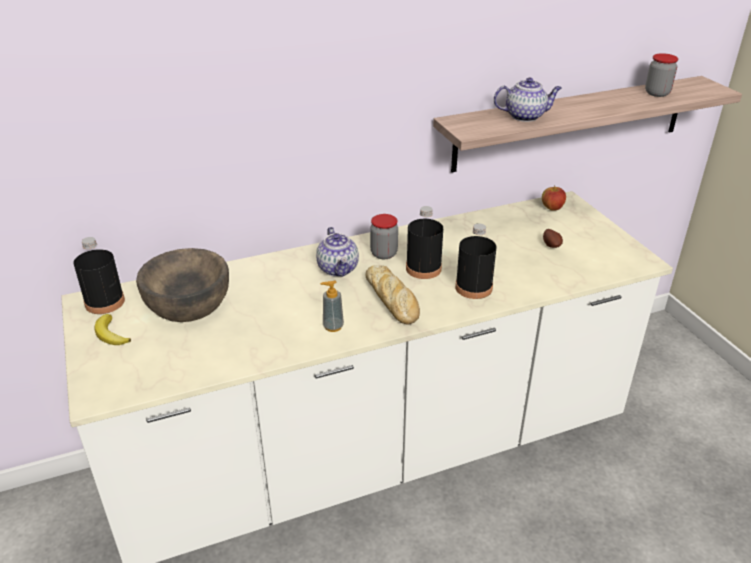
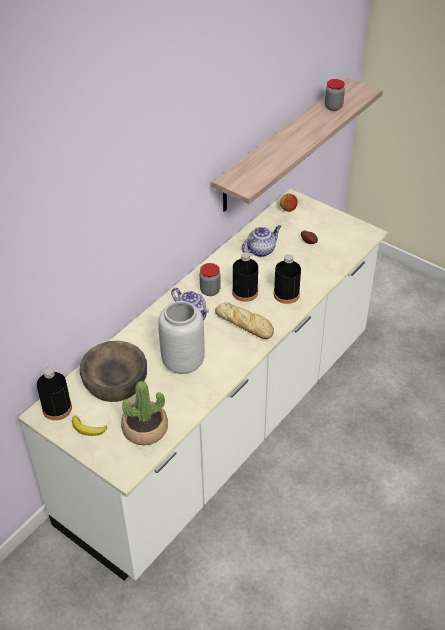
camera: 30 degrees left, 10 degrees up
(166, 361) = (145, 429): none -> potted plant
(281, 312) = (184, 363): none -> grey vase
(333, 326) = (225, 359): soap dispenser -> none
(525, 116) = (269, 159): teapot -> teapot (261, 250)

